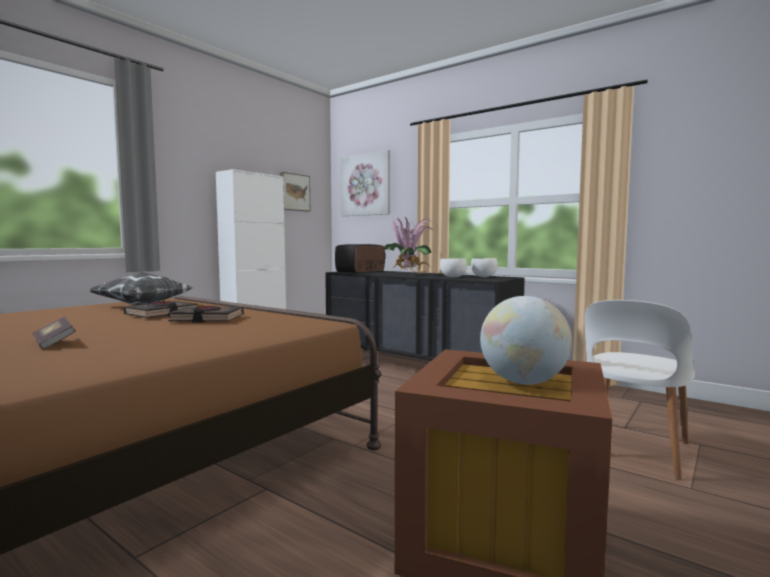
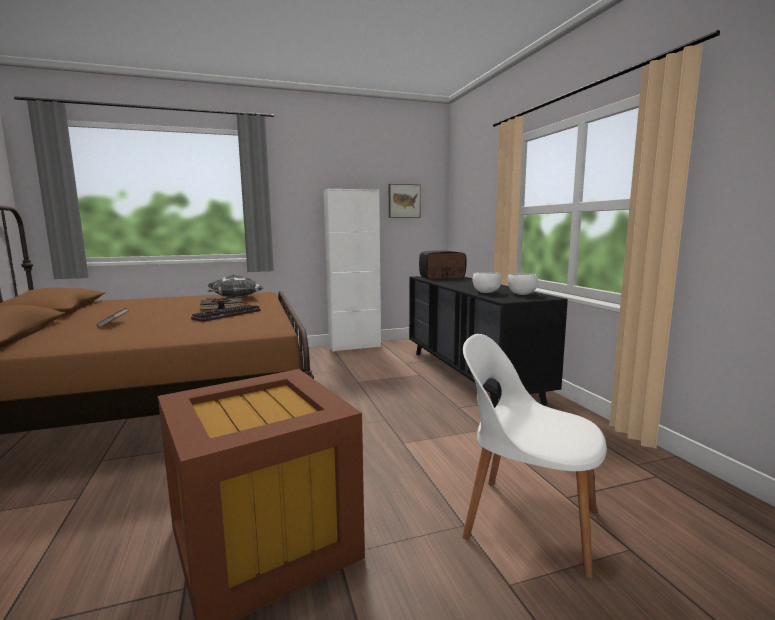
camera: 35 degrees right, 5 degrees up
(207, 319) = (227, 315): black book -> keyboard
(366, 184) = (469, 190): picture -> none
(408, 274) = (466, 284): potted plant -> none
(523, 382) = (267, 413): globe -> none
(632, 449) = (527, 521): white chair -> white chair turned 45 degrees clockwise

